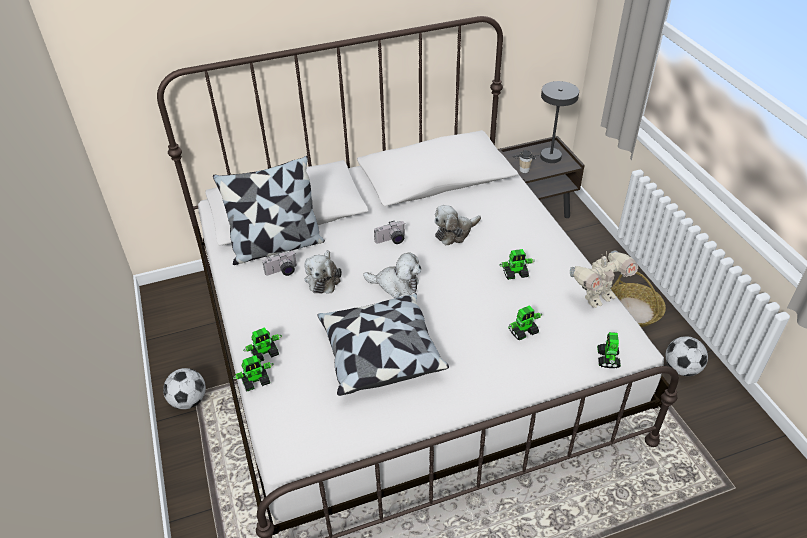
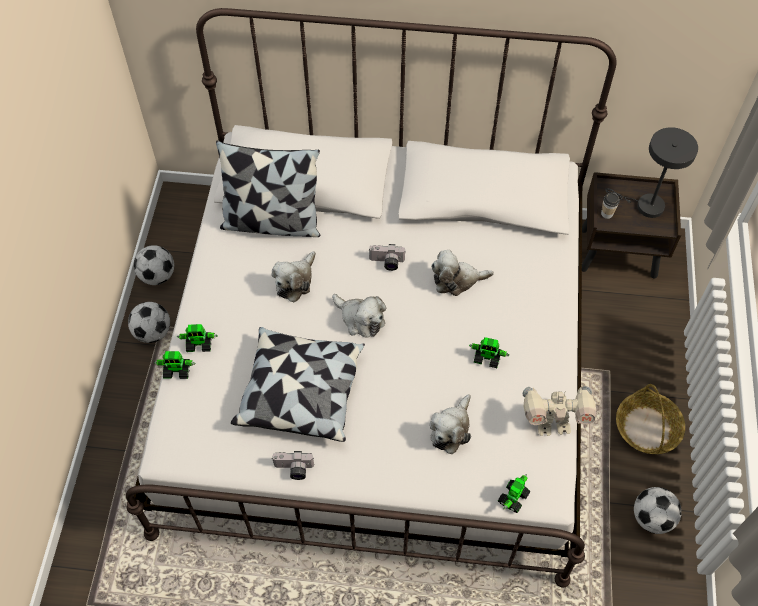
camera: 25 degrees right, 15 degrees up
(170, 356) = (157, 276): none -> football
(282, 272) = (261, 256): camera -> camera (293, 470)
(523, 331) = (451, 429): toy robot -> plush toy

